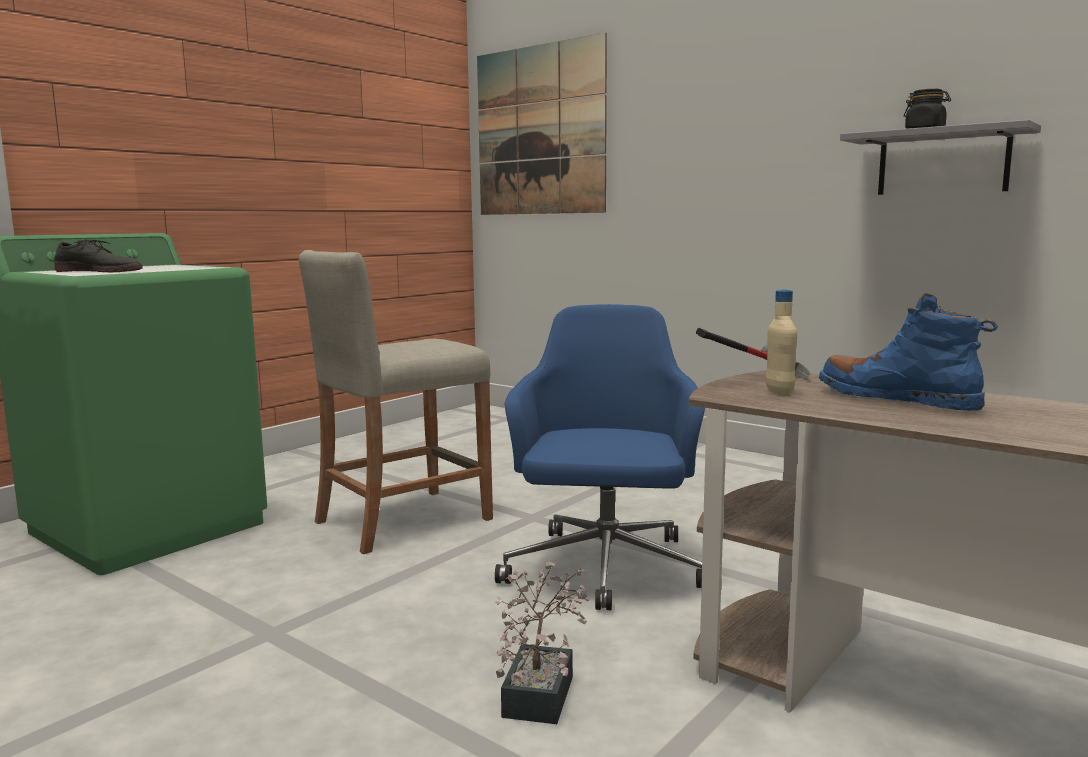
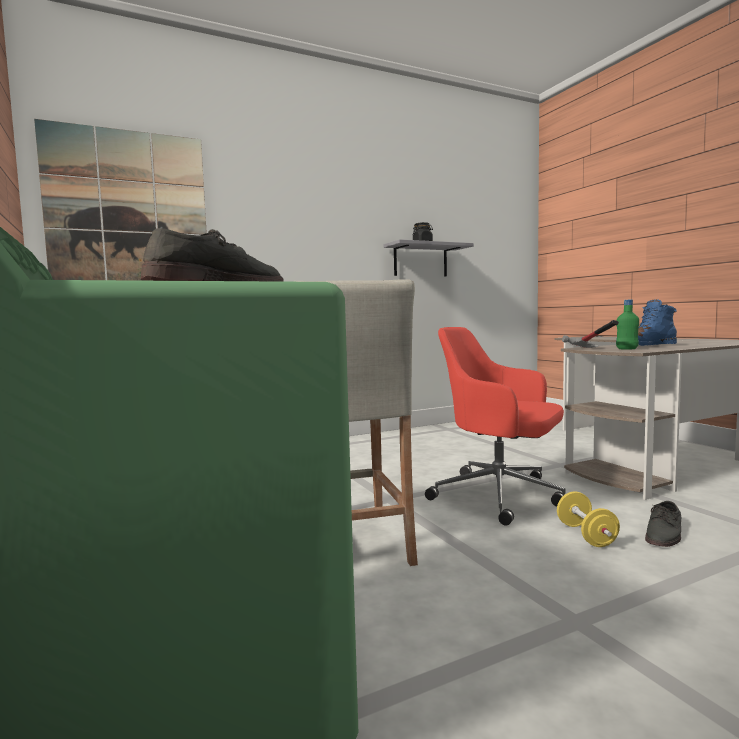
camera: 65 degrees left, 5 degrees down
(496, 632) = (586, 535): none -> yellow dumbbell
(542, 690) = (664, 534): potted plant -> grey shoe
(604, 570) = (500, 496): blue office chair -> red office chair
(779, 392) = (627, 349): beige bottle -> green bottle

